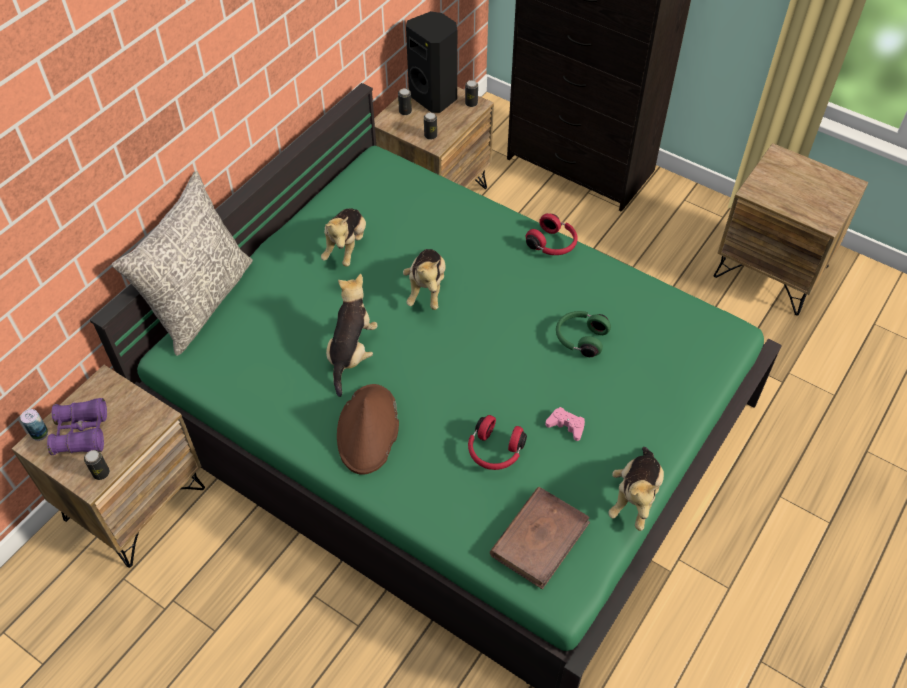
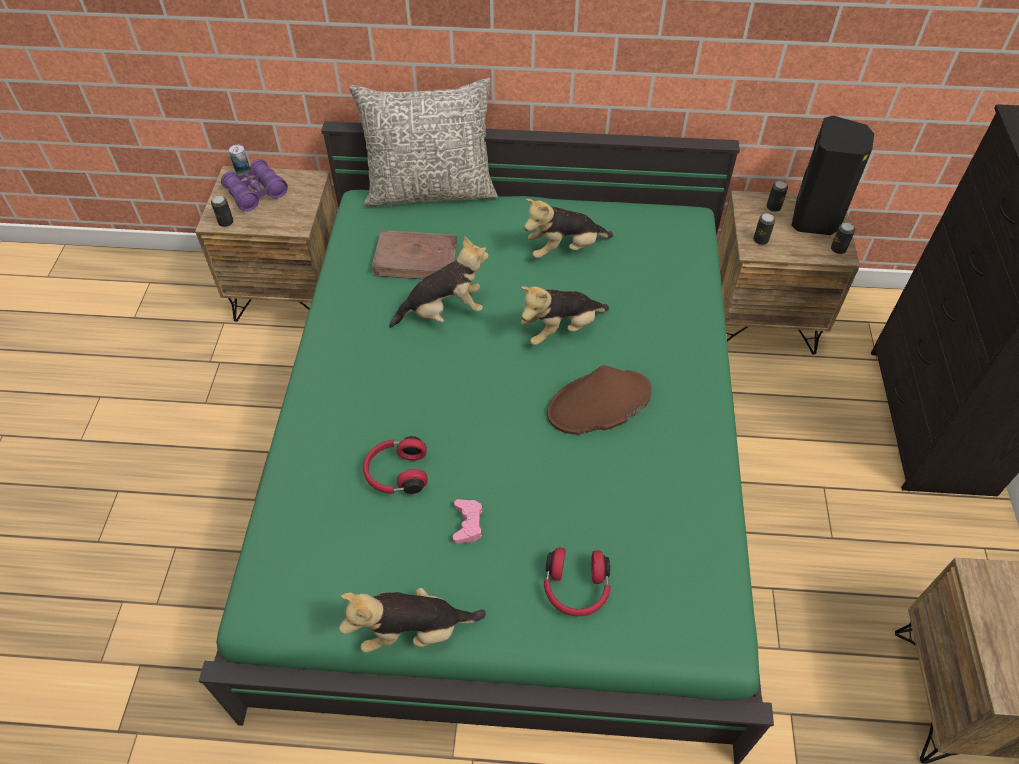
camera: 60 degrees right, 0 degrees up
(368, 430) = (364, 365): brown hat -> brown hat (599, 403)
(540, 539) = (312, 560): brown book -> brown book (416, 259)
(552, 244) = (705, 405): red headphones -> red headphones (576, 589)
(580, 338) = (594, 487): green headphones -> none

